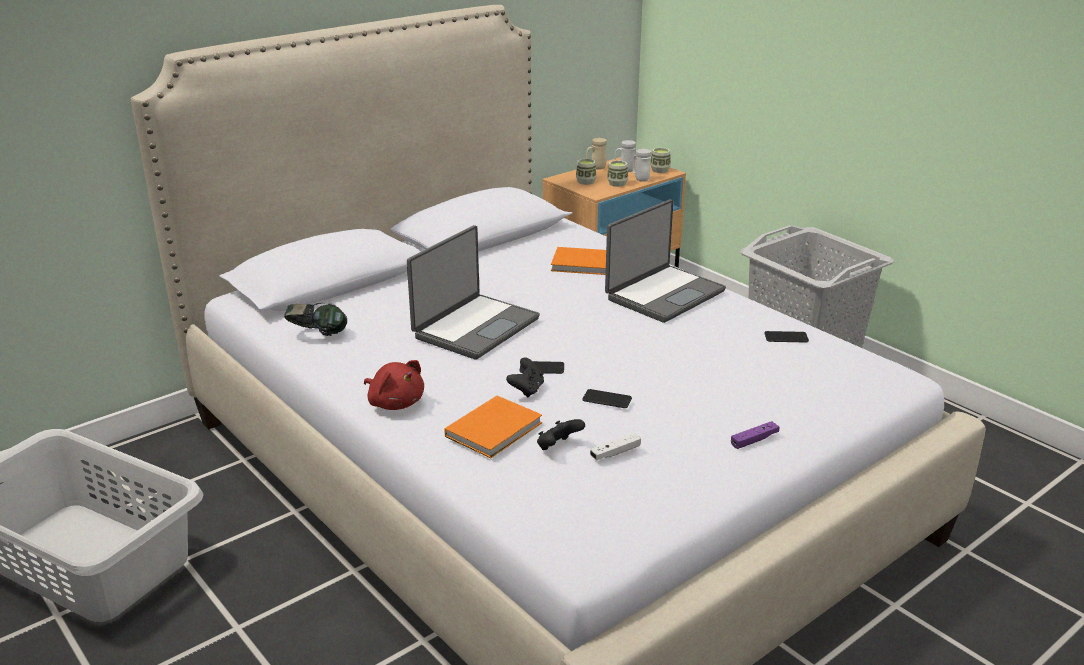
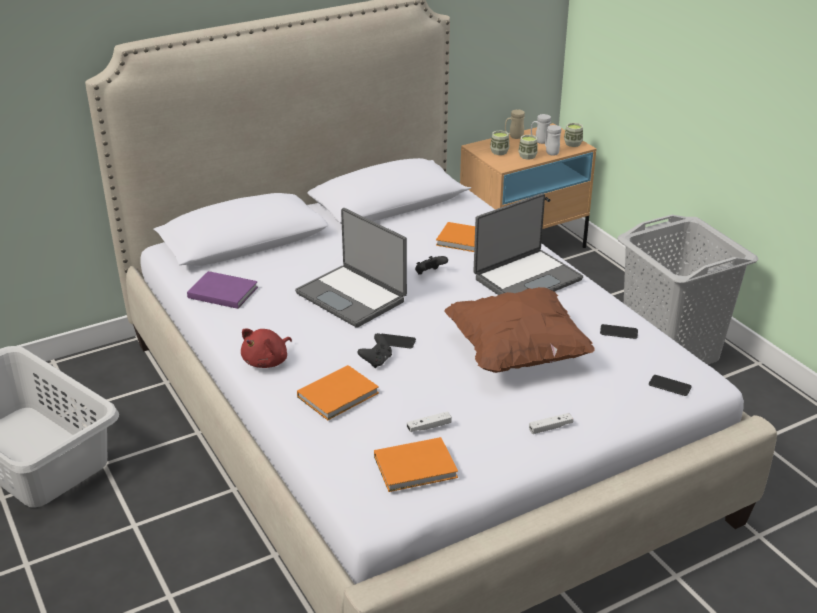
camera: 10 degrees right, 5 degrees up
(317, 335) = (222, 291): headphones -> purple book
(395, 402) = (267, 361): red plush toy -> red plush toy turned 75 degrees clockwise
(474, 327) = (352, 296): laptop -> laptop turned 90 degrees clockwise
(558, 447) = (384, 417): black game controller -> black game controller (429, 274)
(607, 399) = (440, 377): phone -> phone (669, 386)
(619, 499) = (417, 467): none -> orange book
(683, 368) = (517, 353): none -> brown pillow
(754, 440) = (550, 427): purple game controller -> white game controller

